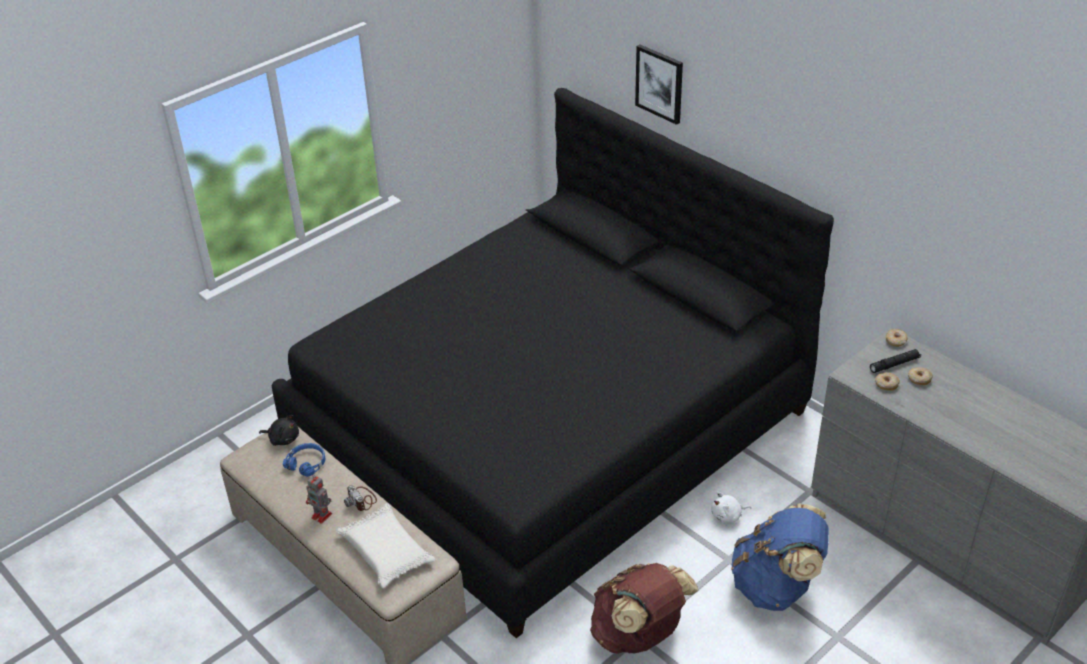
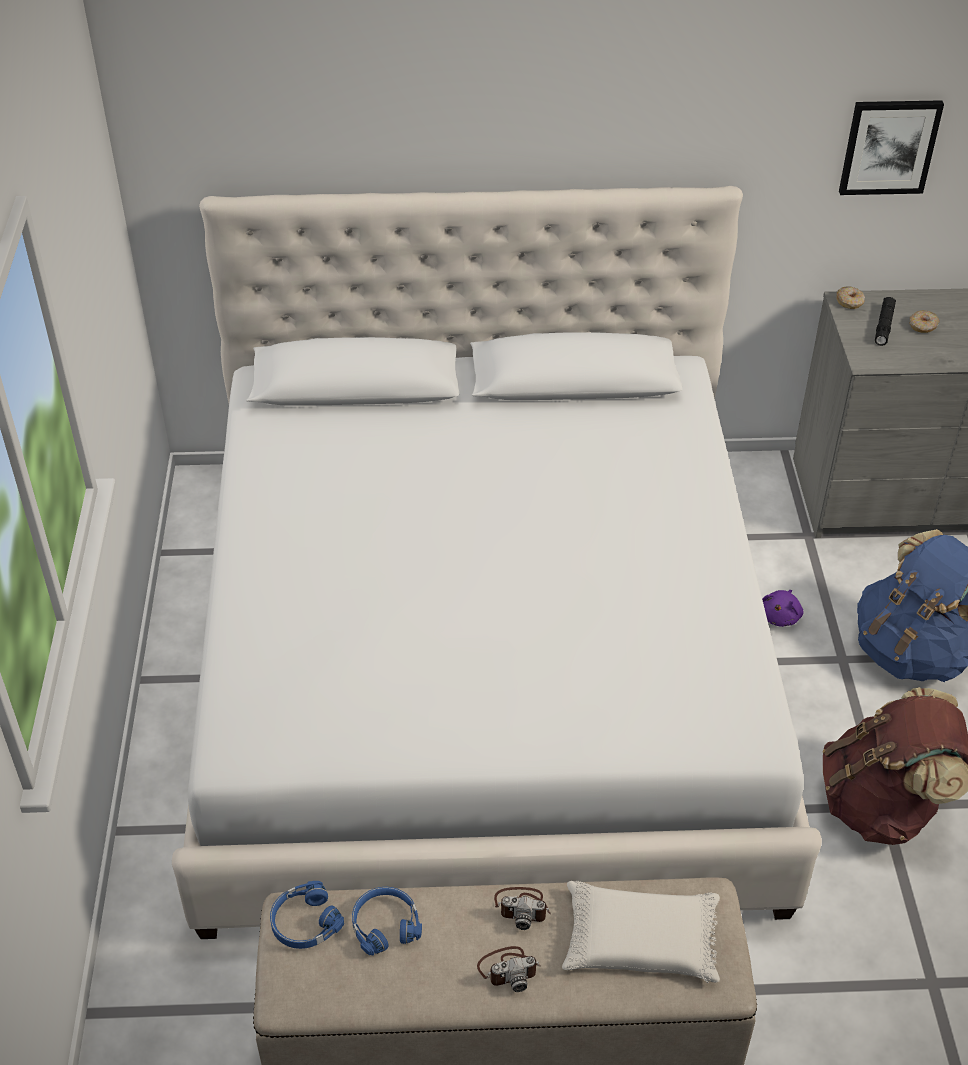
camera: 50 degrees left, 5 degrees up
(283, 438) = (304, 922): black plush toy -> blue headphones
(322, 516) = (508, 969): toy robot -> camera
(547, 426) = (483, 663): black bed -> white bed
(659, 83) = (395, 119): picture -> picture (889, 146)
(728, 515) = (780, 616): white plush toy -> purple plush toy
(886, 384) = (908, 350): donut -> none

